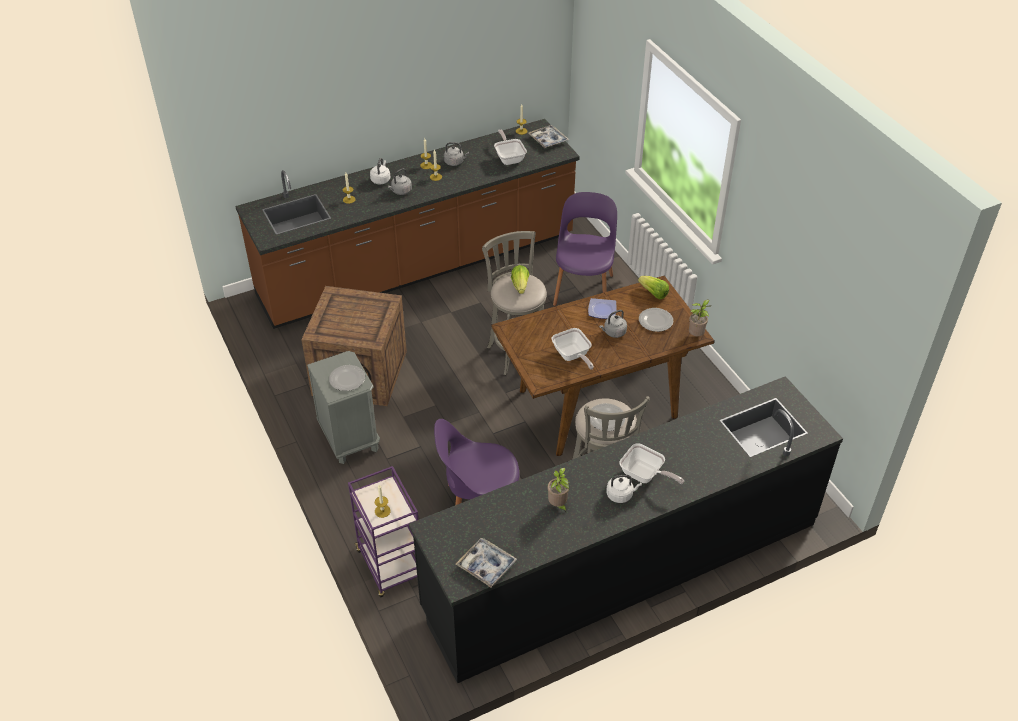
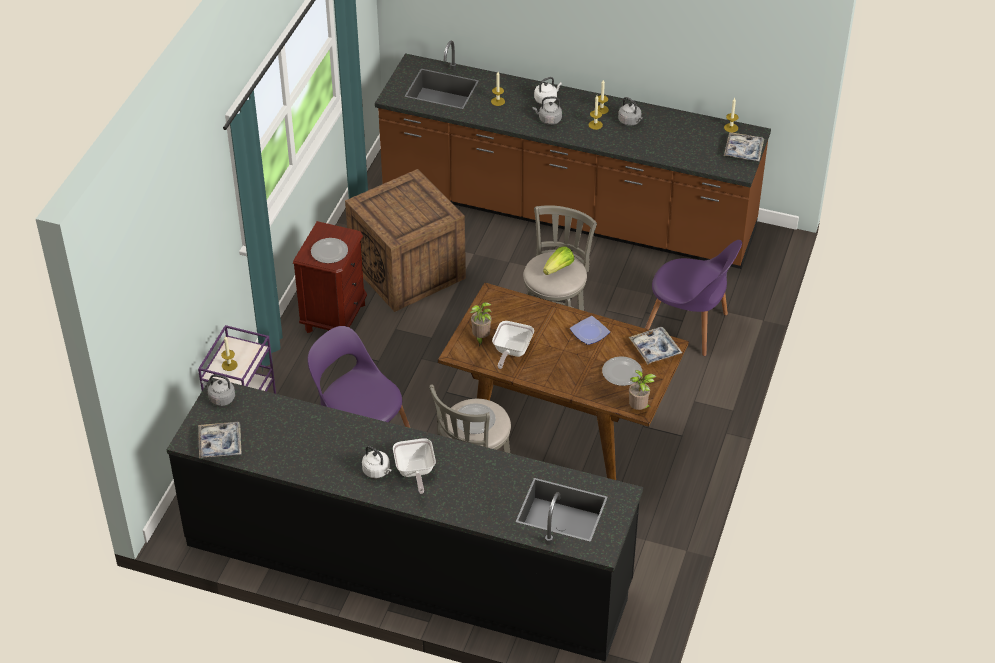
camera: 45 degrees right, 0 degrees up
(349, 439) = (335, 317): grey nightstand -> brown nightstand
(509, 158) = (683, 146): frying pan -> none
(558, 505) = (323, 443): potted plant -> potted plant (480, 338)
(583, 287) = (689, 326): purple chair -> purple chair turned 60 degrees clockwise
(613, 332) = (572, 357): grey kettle -> grey kettle (220, 398)
(653, 293) = (655, 349): lettuce -> tray

